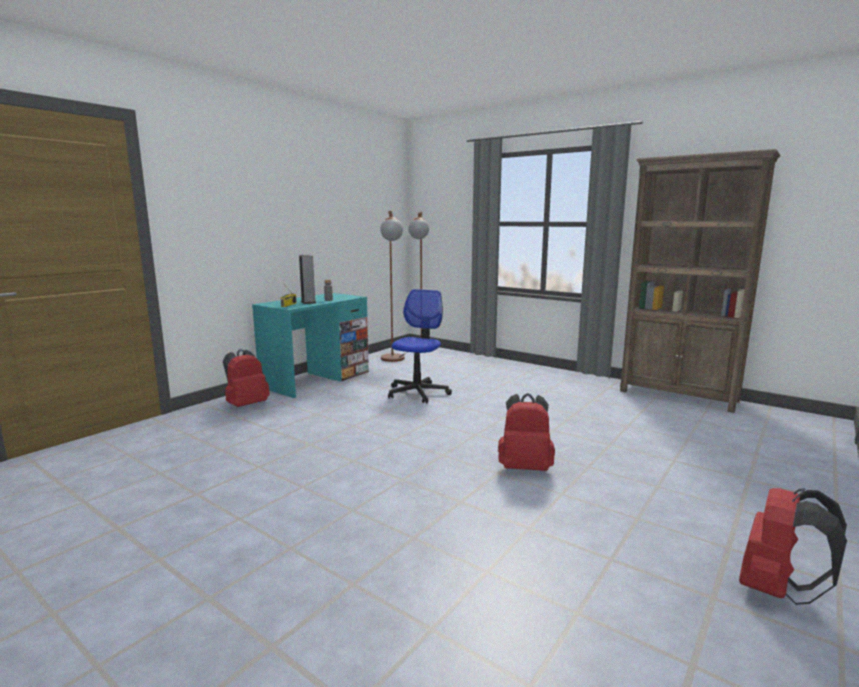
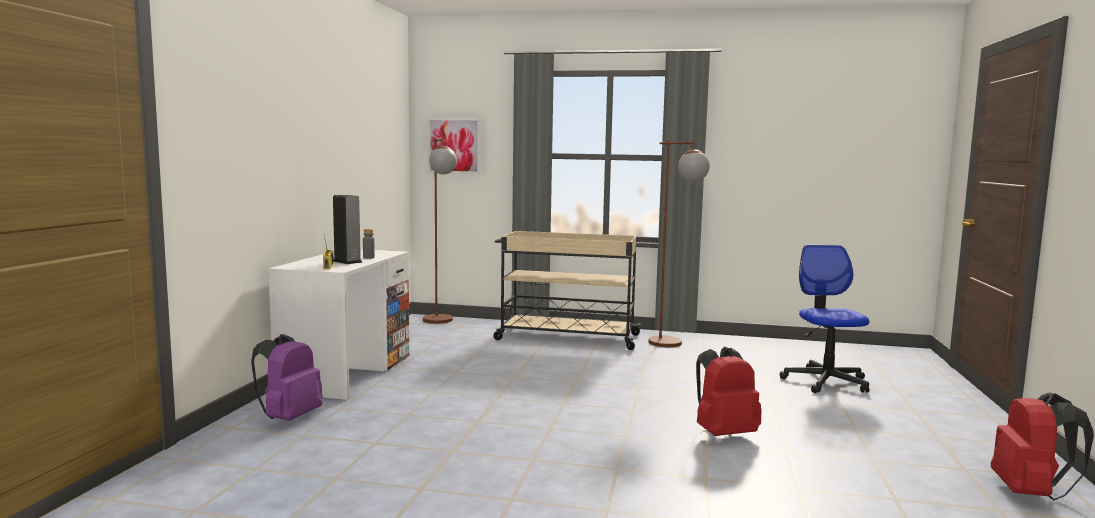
camera: 25 degrees left, 5 degrees down
(246, 405) = (288, 417): red backpack -> purple backpack
(316, 379) = (347, 373): turquoise desk -> white desk
(393, 361) = (422, 338): brown floor lamp -> brown floor lamp (673, 345)
(417, 393) = (506, 373): office chair -> office chair (826, 381)
(436, 217) = (454, 146): none -> picture
(497, 370) = (566, 337): none -> beige cart
(679, 396) = (775, 344): brown bookcase -> none

